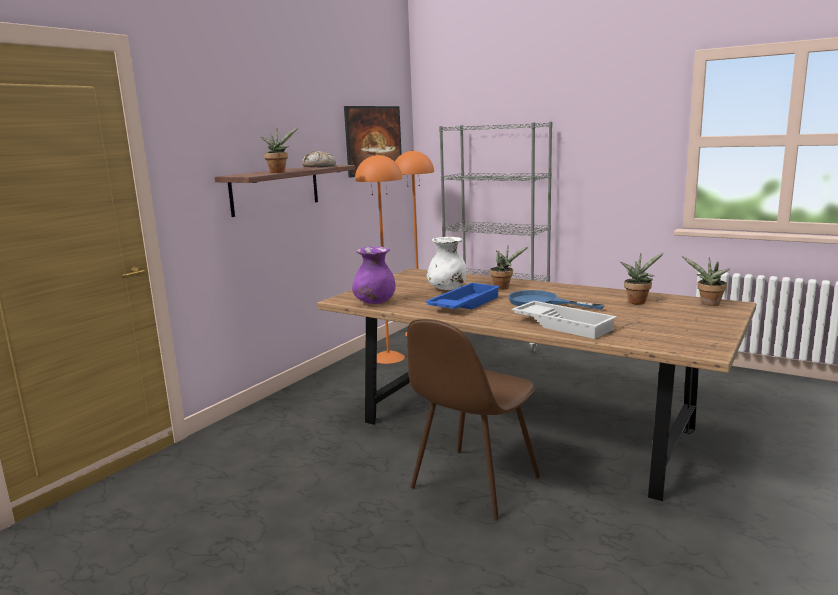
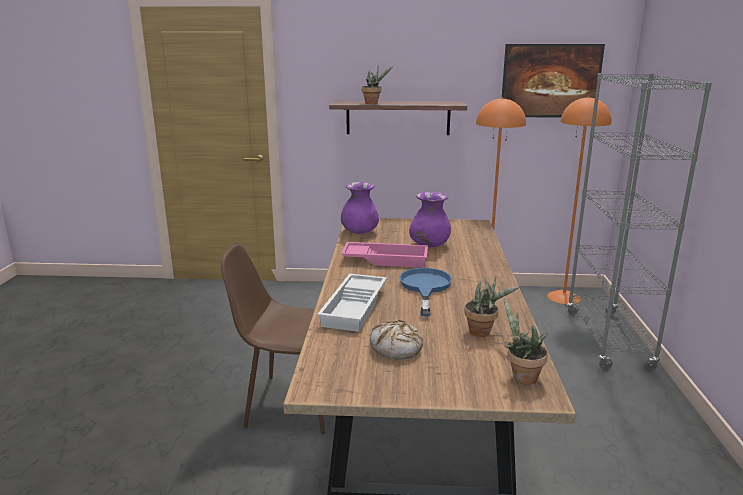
camera: 60 degrees right, 5 degrees up
(319, 166) = (436, 103): bread -> bread (396, 348)
(447, 289) = (429, 245): white vase -> purple vase
(463, 304) = (386, 259): blue tray -> pink tray
(503, 287) = (462, 264): potted plant -> none

